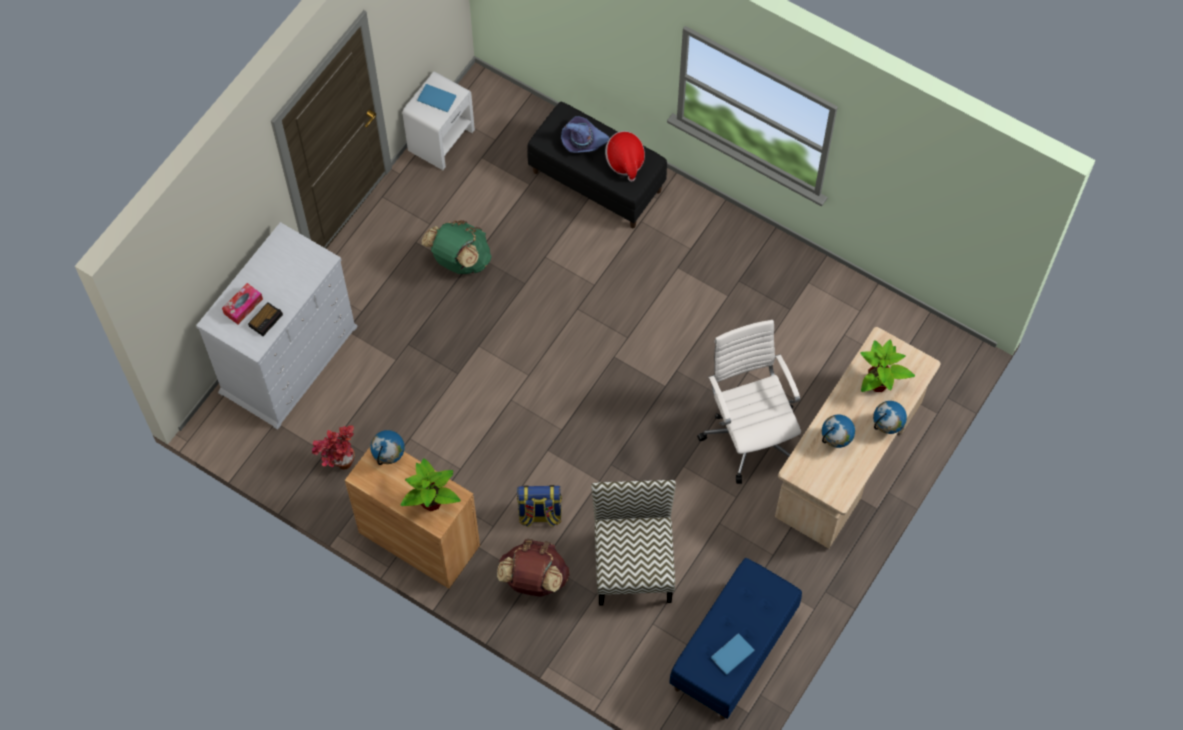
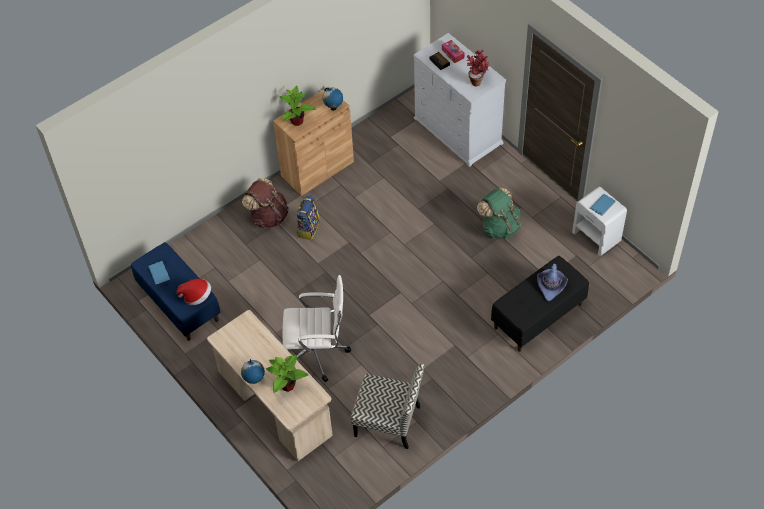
camera: 110 degrees right, 10 degrees down
(338, 462) = (381, 141): potted plant -> potted plant (477, 80)
(625, 161) = (527, 306): hat -> hat (197, 297)
(632, 564) = (256, 267): chair -> chair (389, 421)
(835, 441) = (257, 348): globe -> none

